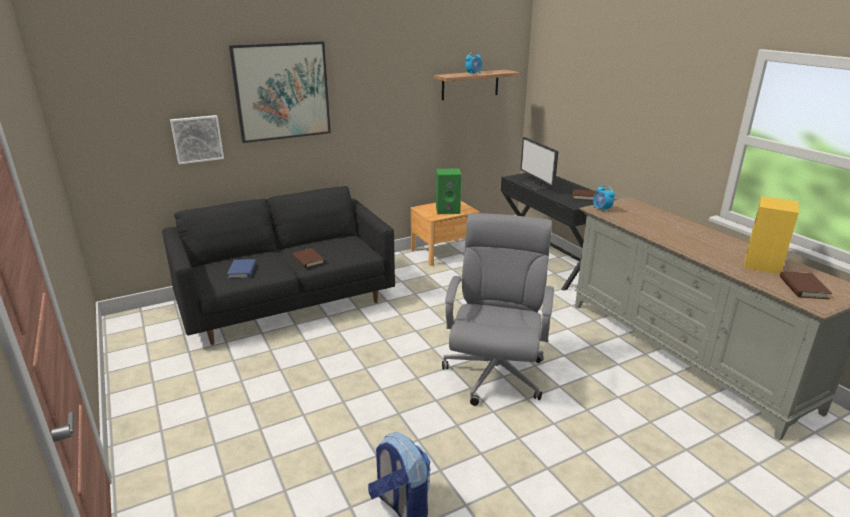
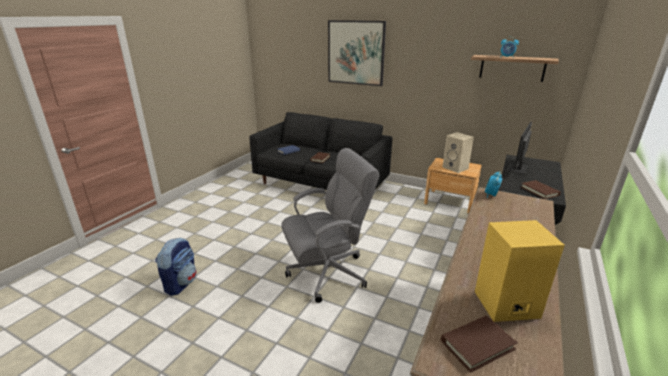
camera: 55 degrees right, 0 degrees up
(197, 139) = (308, 74): picture -> none
(448, 210) = (456, 168): green speaker -> beige speaker

